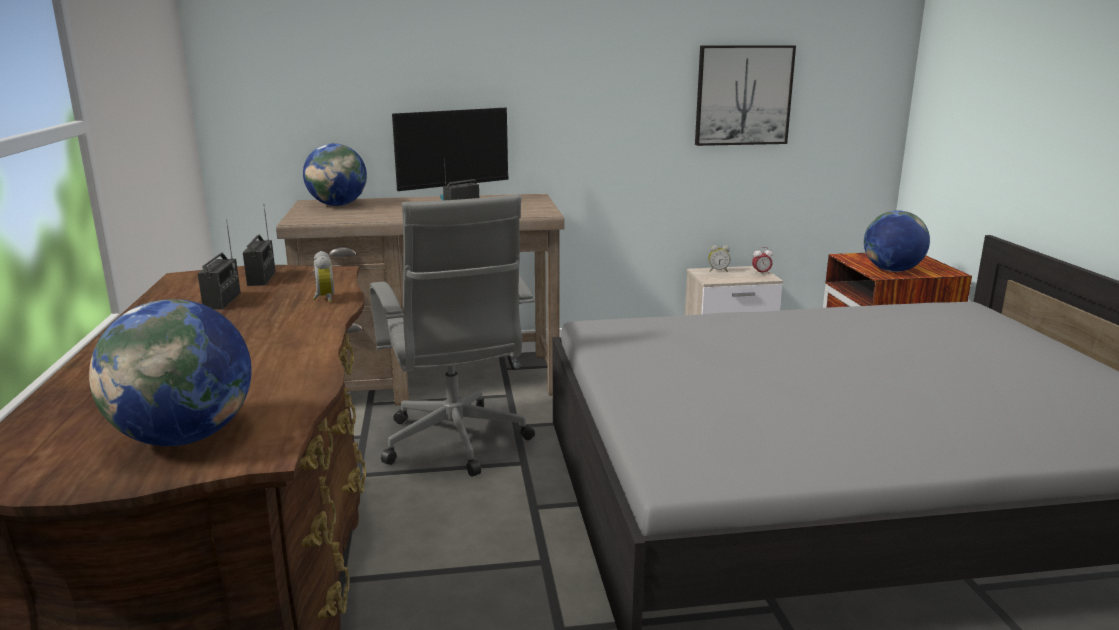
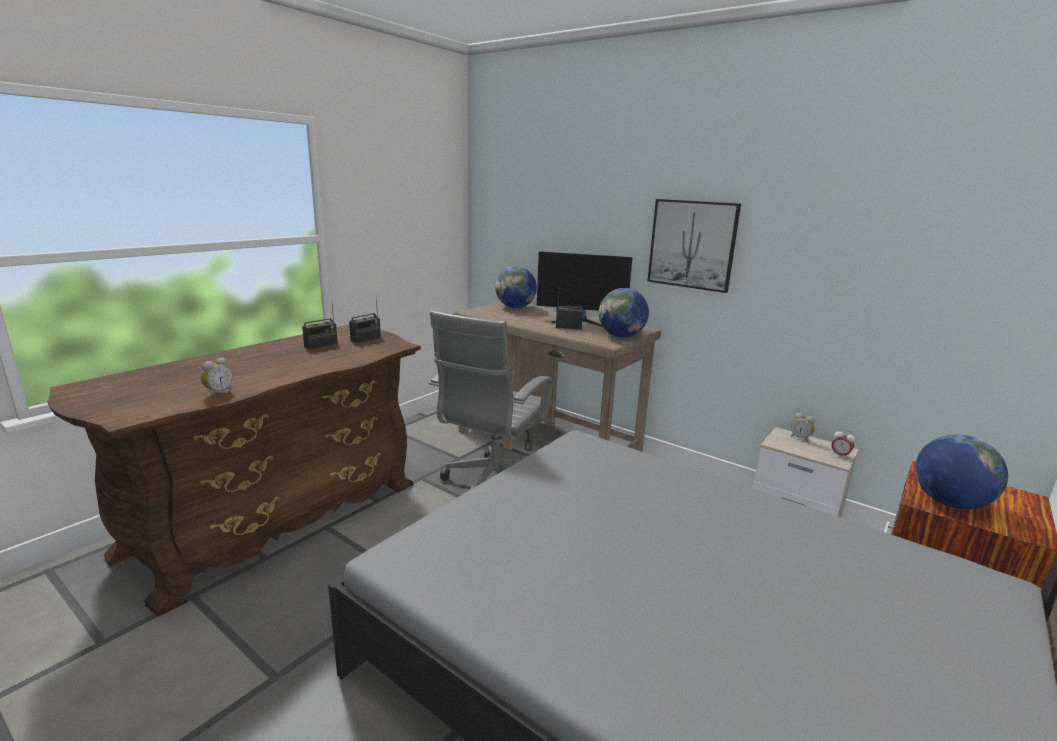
camera: 45 degrees right, 0 degrees up
(184, 437) = (135, 400): globe -> globe (621, 336)
(323, 299) = (353, 358): alarm clock -> alarm clock (218, 392)
(743, 95) = (862, 275): picture -> picture (692, 244)

